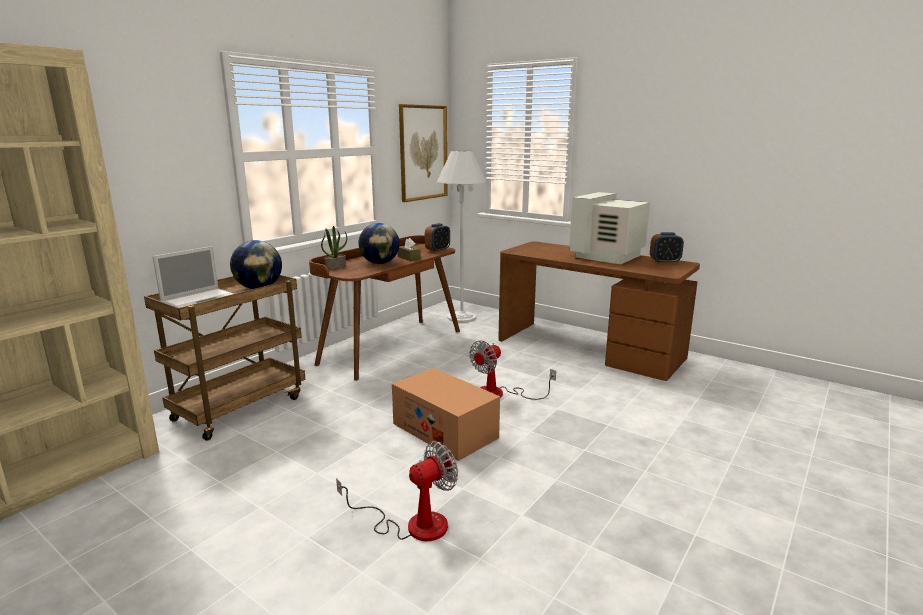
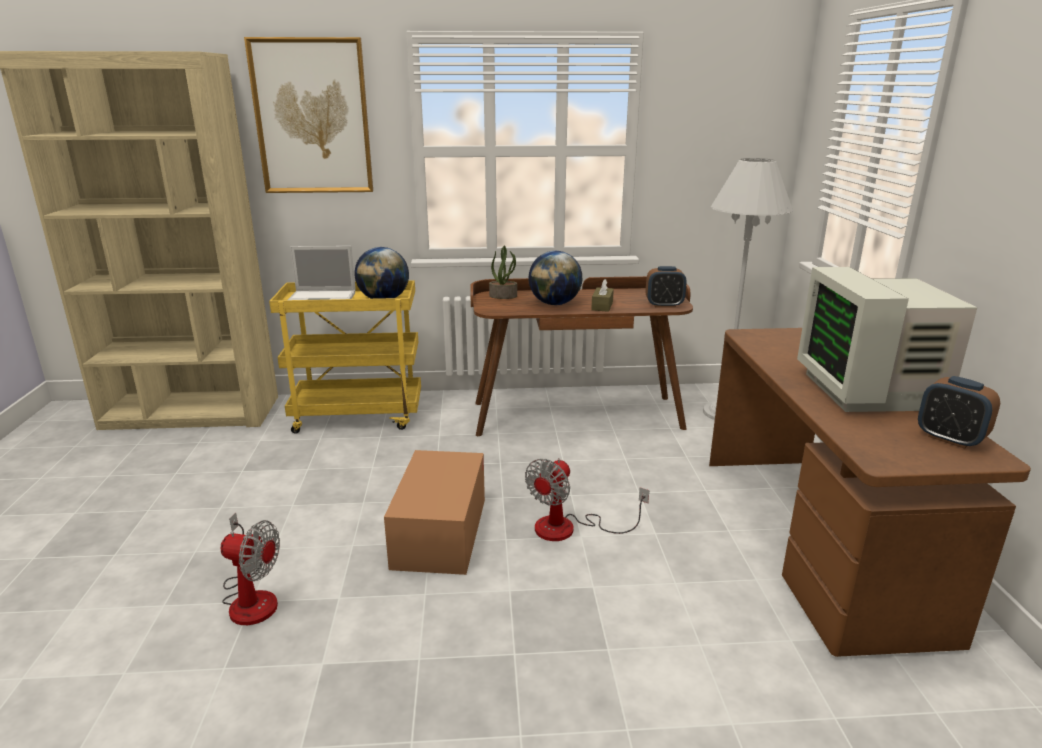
camera: 50 degrees right, 5 degrees up
(240, 407) = (359, 416): brown cart -> yellow cart
(423, 153) = (732, 156): picture -> picture (312, 117)
(500, 394) = (569, 528): fan -> fan turned 60 degrees counterclockwise
(608, 256) = (870, 391): monitor -> monitor turned 90 degrees counterclockwise

